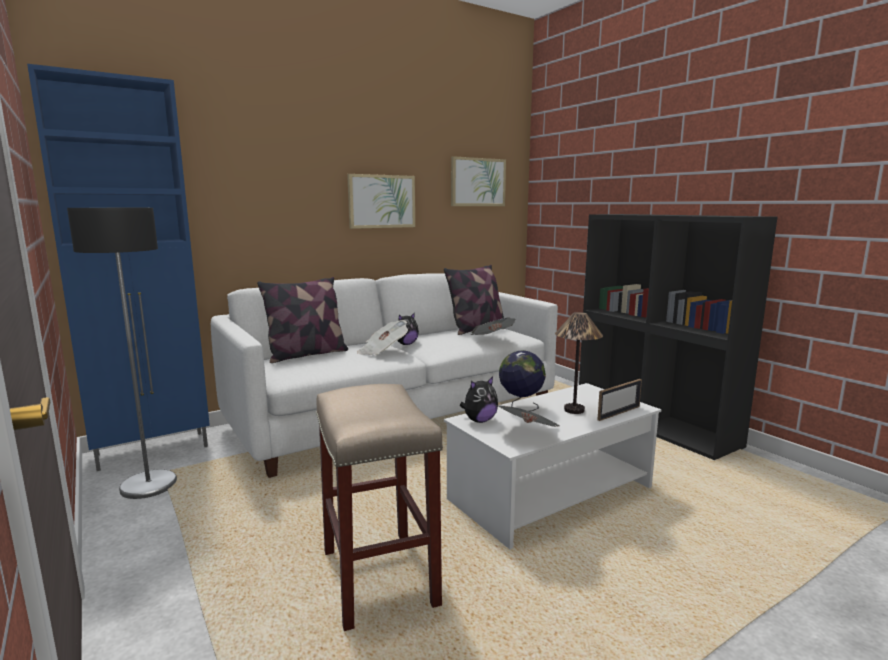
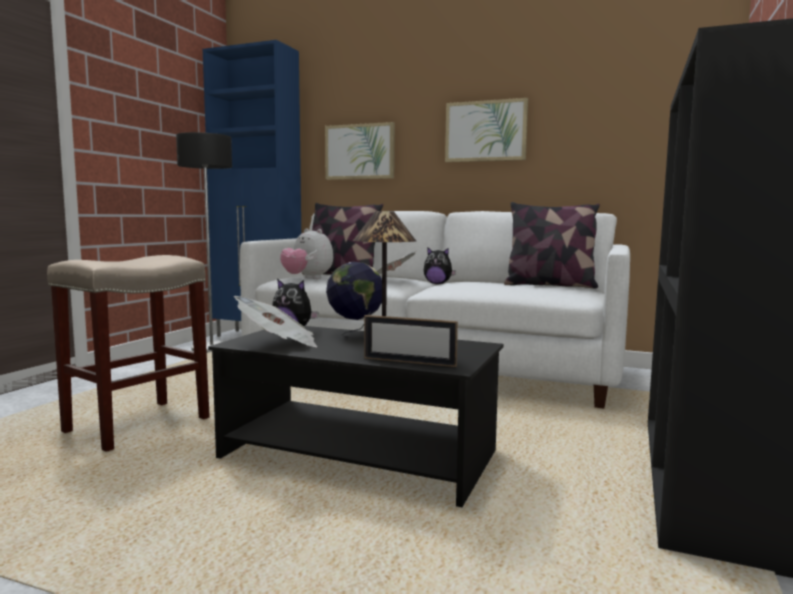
camera: 55 degrees right, 5 degrees down
(313, 368) = (307, 278): none -> plush toy
(477, 182) = (633, 97): picture -> picture (360, 152)
(492, 339) = (518, 290): newspaper -> none
(552, 493) = (360, 456): white coffee table -> black coffee table

